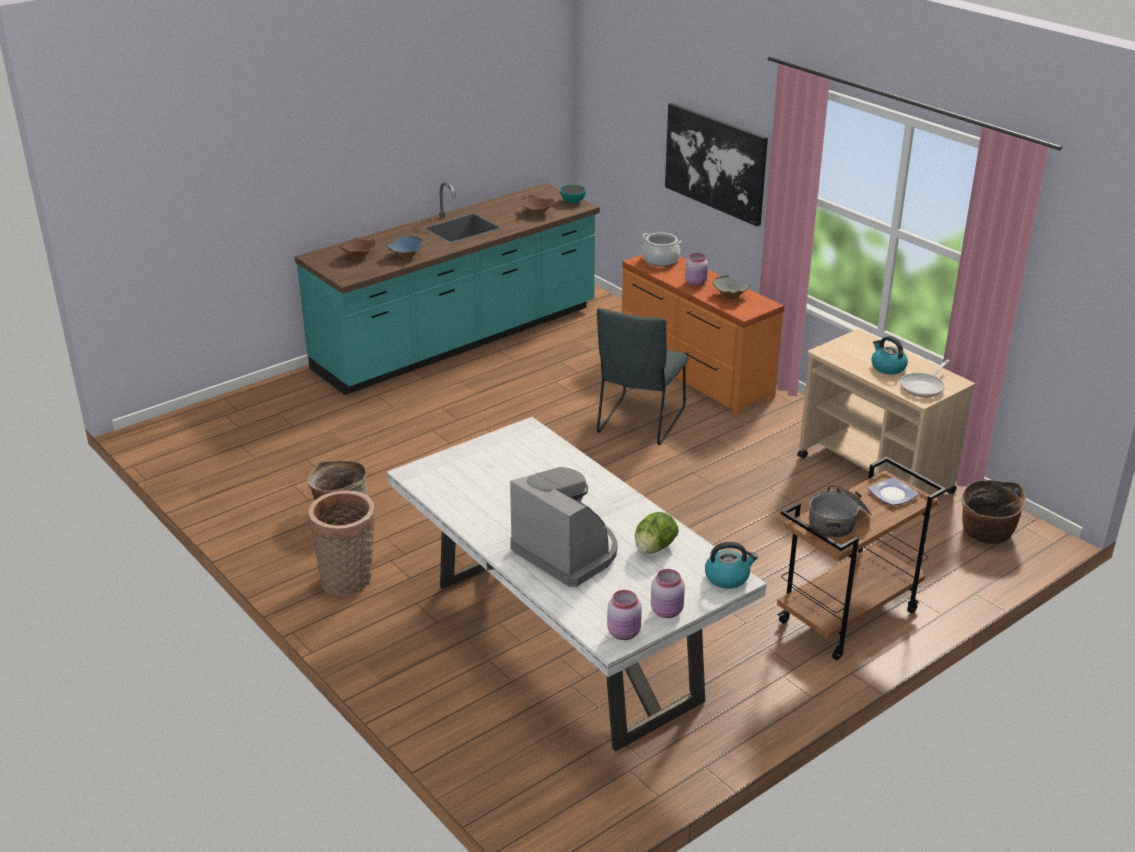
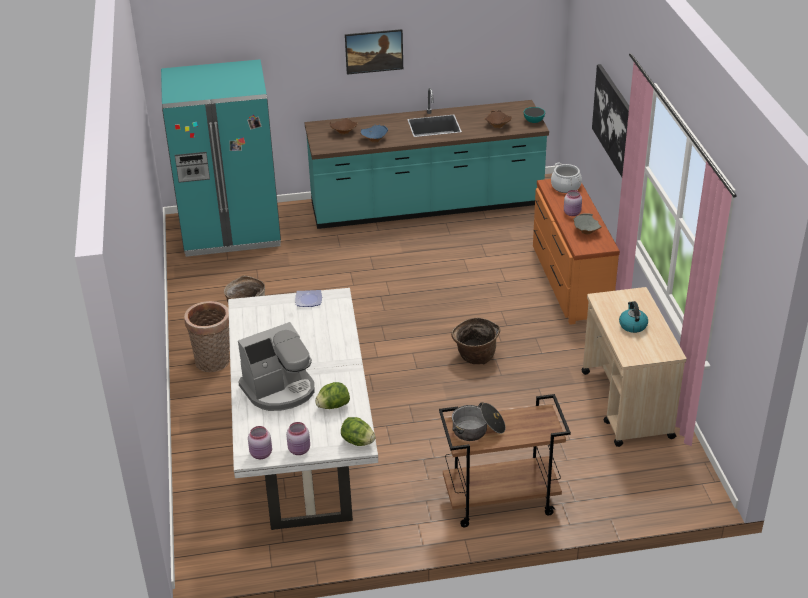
camera: 30 degrees right, 5 degrees up
(230, 426) = (231, 231): none -> turquoise fridge
(372, 158) = (374, 61): none -> picture
(567, 552) = (279, 390): coffee machine -> coffee machine turned 75 degrees clockwise
(639, 423) = (492, 309): grey chair -> none
(727, 577) = (358, 442): kettle -> lettuce
(891, 494) = (536, 423): plate -> plate (308, 300)
(924, 387) = (642, 349): frying pan -> none
(986, 535) = (664, 479): basket -> basket (475, 357)

